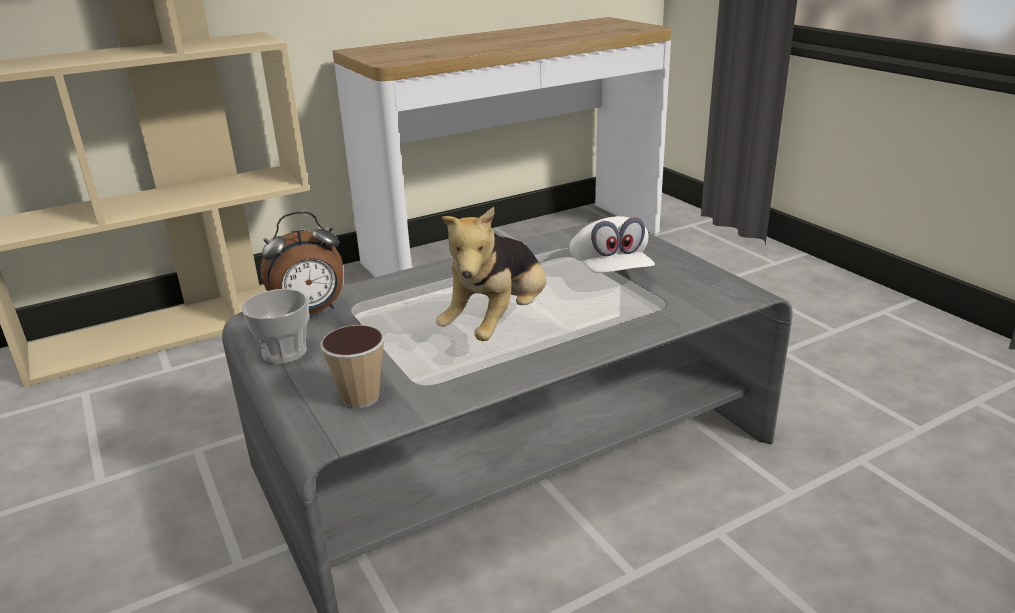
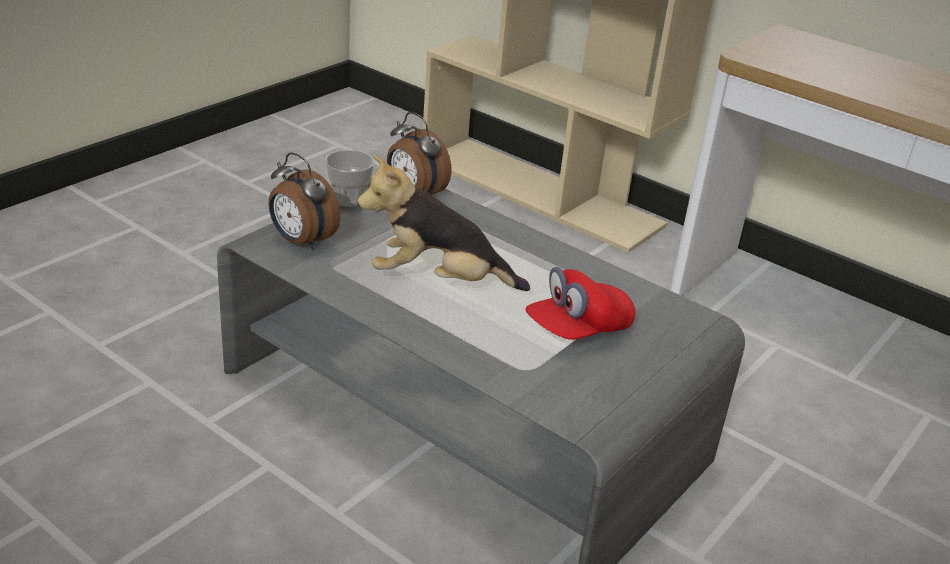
camera: 65 degrees right, 5 degrees up
(360, 398) = (301, 241): cup -> alarm clock
(610, 272) = (578, 329): white cap -> red cap

